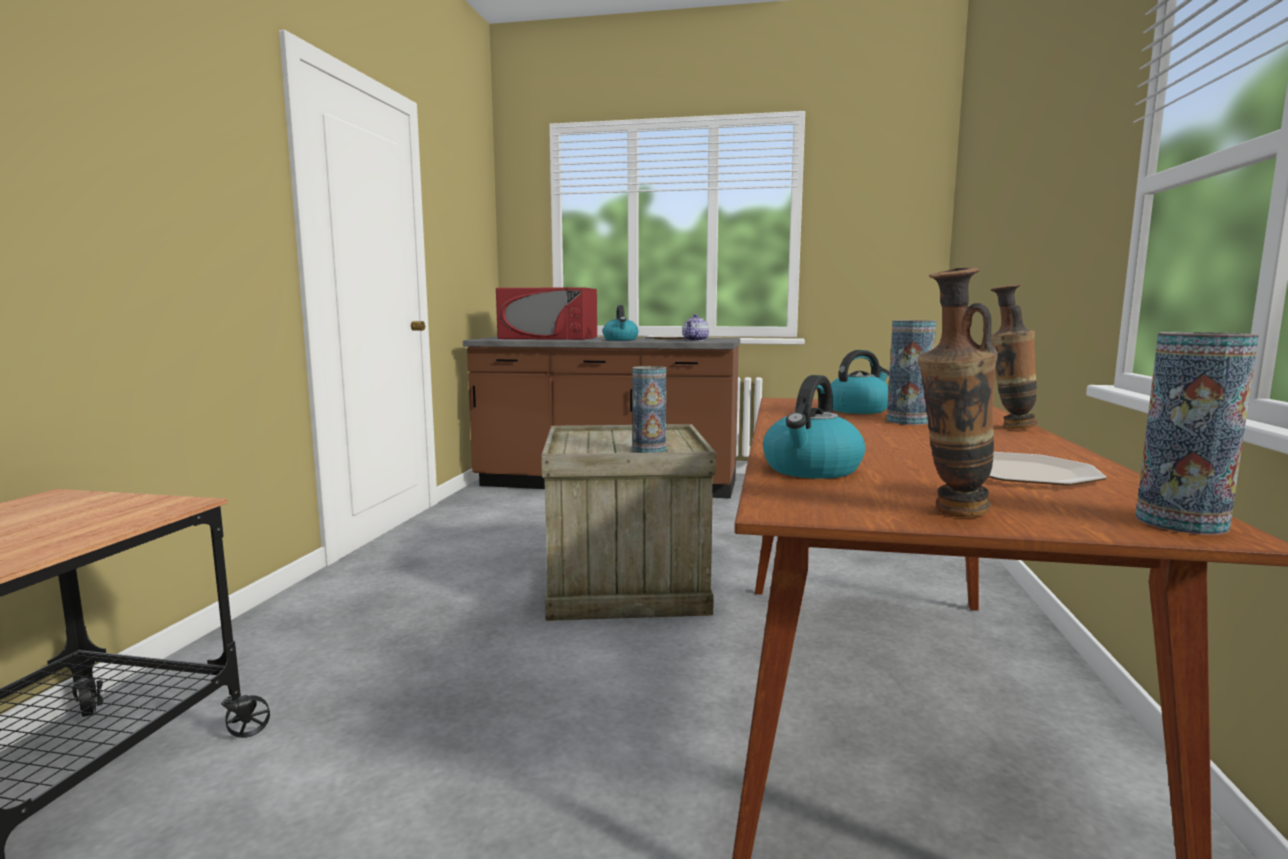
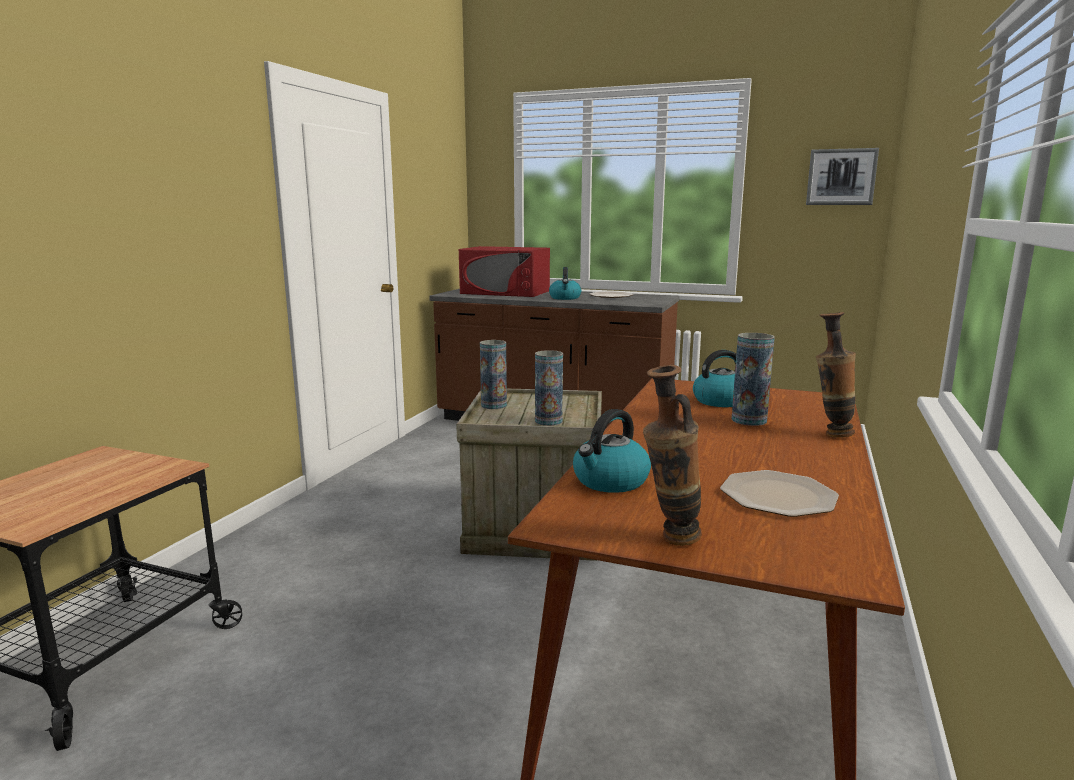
camera: 10 degrees right, 5 degrees up
(695, 340) = (631, 301): teapot -> none
(900, 212) = (841, 177): none -> picture
(1181, 522) = (839, 565): vase -> vase (494, 405)

